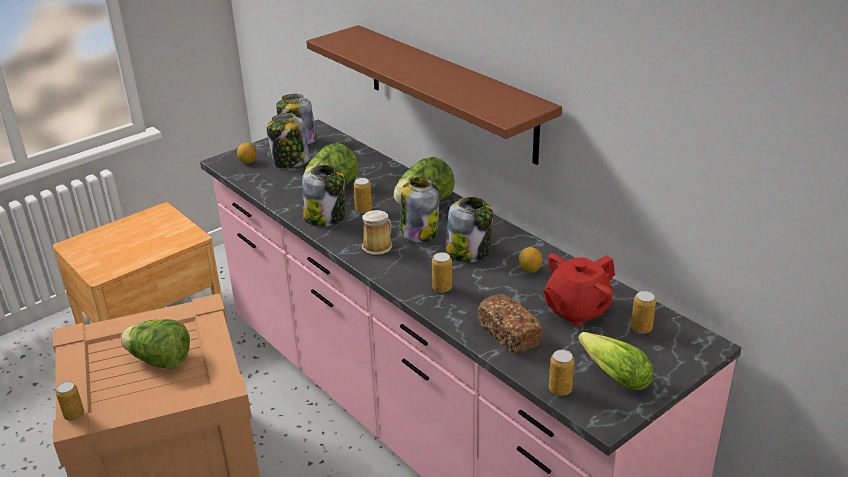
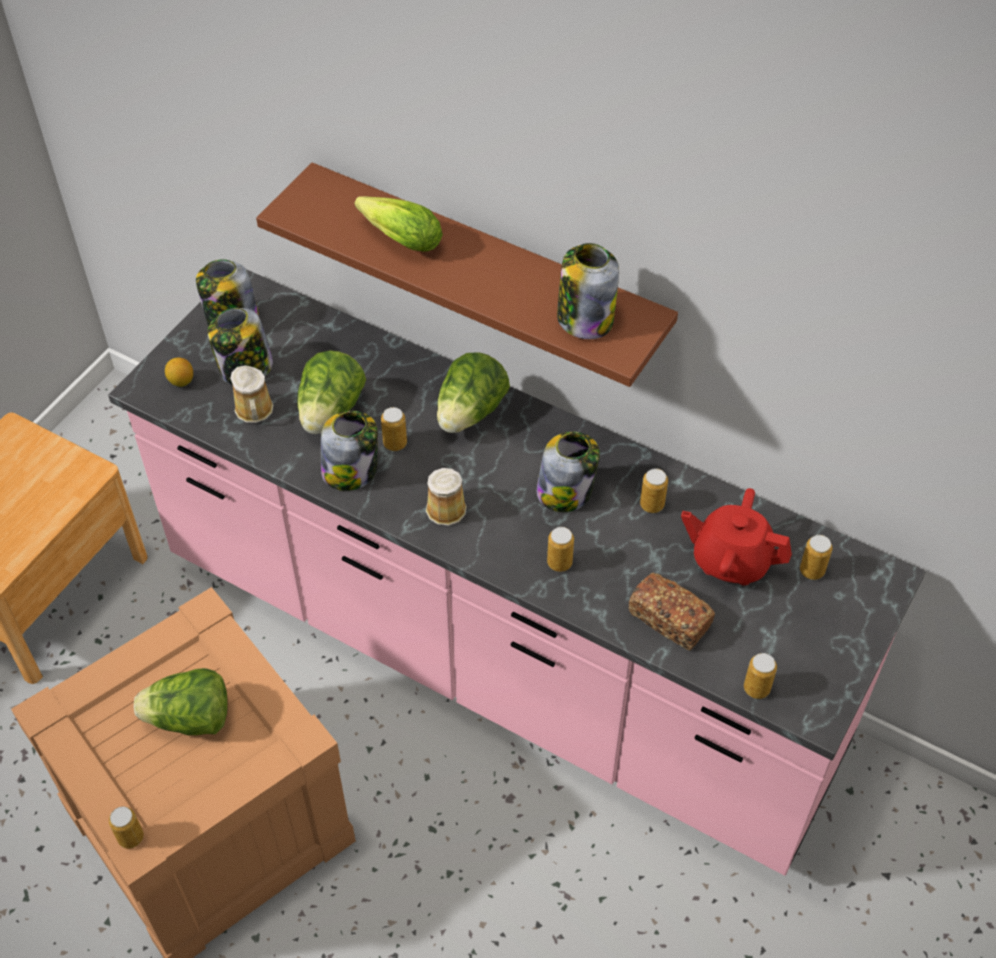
camera: 20 degrees left, 20 degrees up
(282, 181) = (254, 411): none -> mug
(419, 232) = (488, 470): jar -> jar (584, 318)
(530, 269) = (652, 504): lemon -> can
(576, 310) = (730, 560): red teapot -> red teapot turned 75 degrees clockwise
(611, 373) = (802, 649): lettuce -> lettuce (397, 237)

